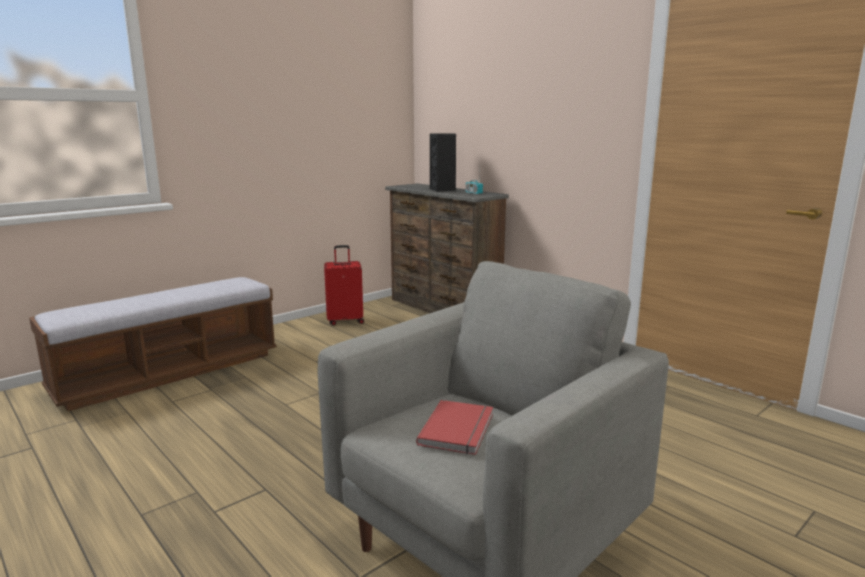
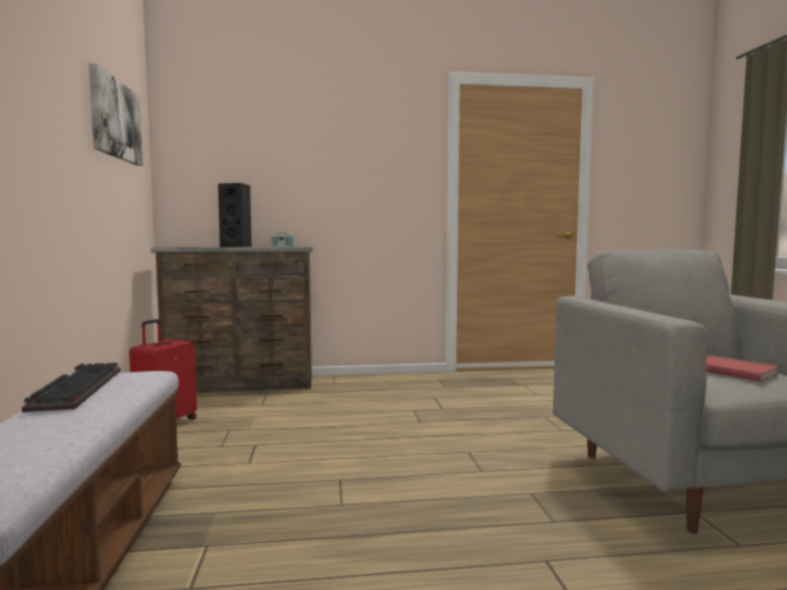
camera: 55 degrees left, 10 degrees down
(205, 283) = (75, 389): none -> keyboard
(349, 90) = (115, 120): none -> picture

